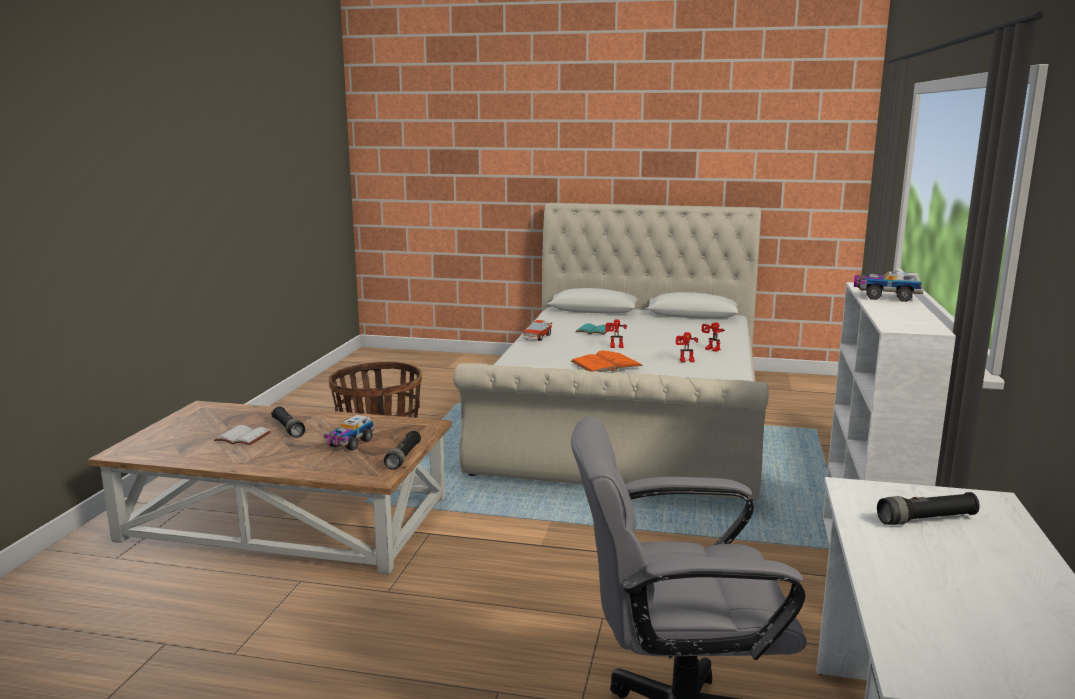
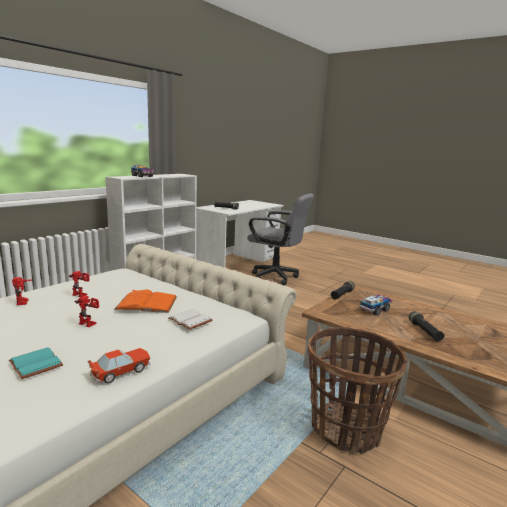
camera: 155 degrees left, 0 degrees up
(241, 438) = (457, 331): white book -> white book (191, 320)

